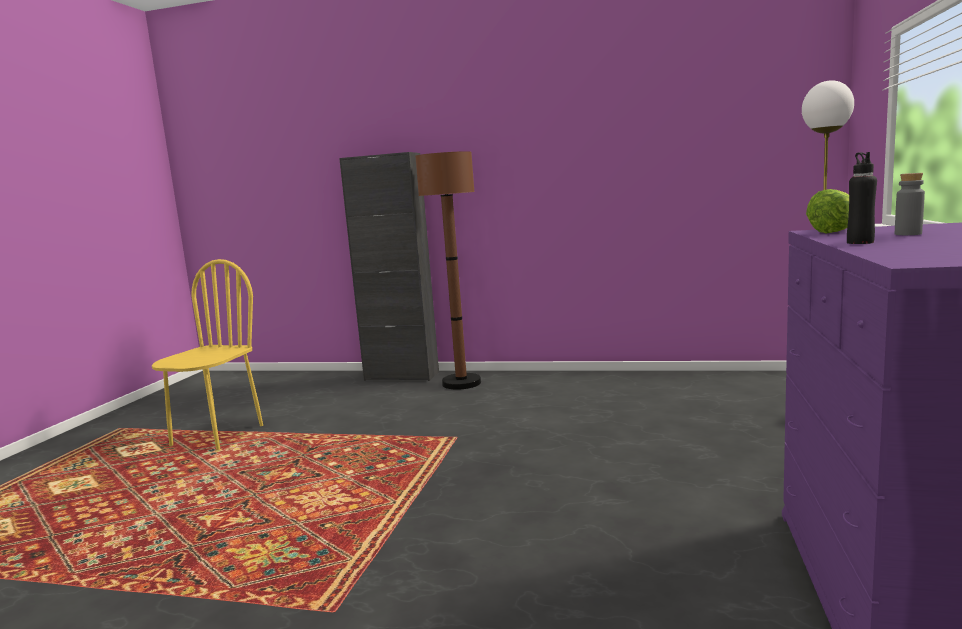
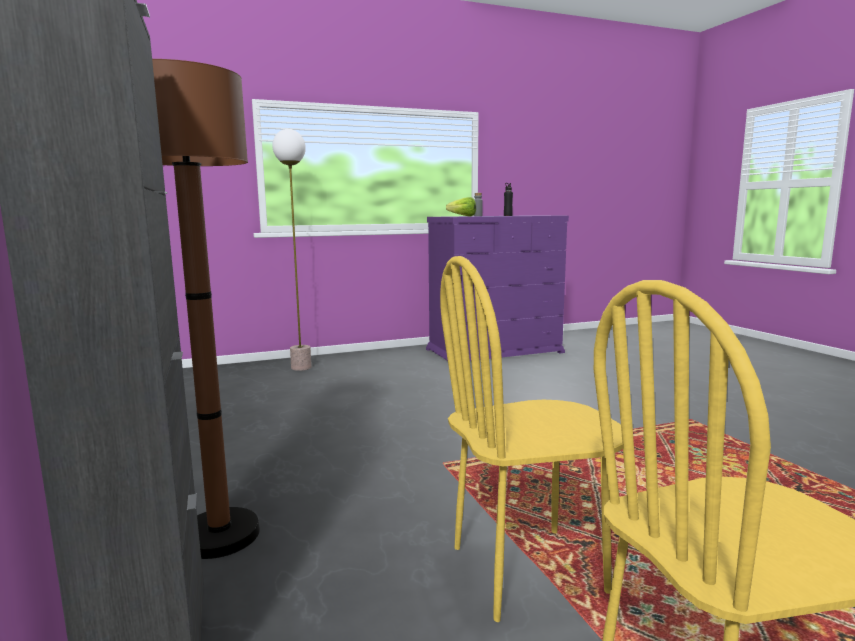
camera: 125 degrees left, 0 degrees up
(324, 431) = (528, 570): none -> yellow chair

